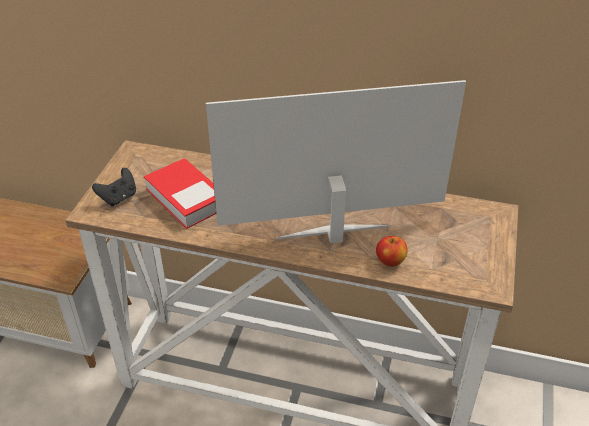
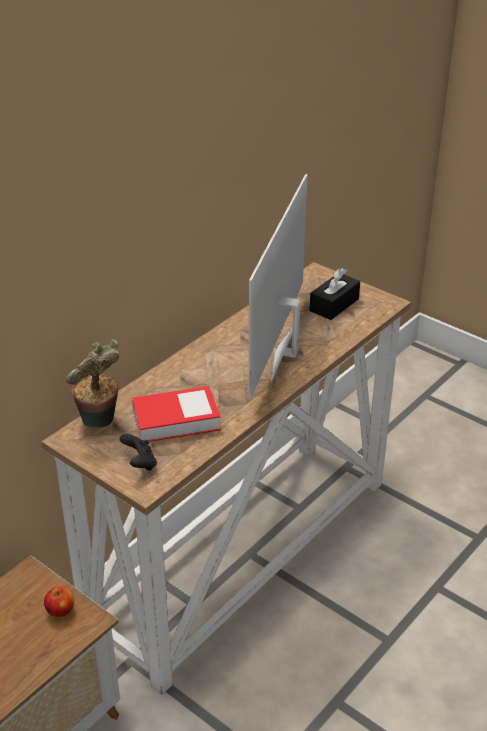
camera: 65 degrees left, 5 degrees down
(161, 159) = (99, 423): none -> potted plant
(390, 261) = (335, 336): apple -> apple (60, 611)
(448, 244) = (334, 305): none -> black tissue box

